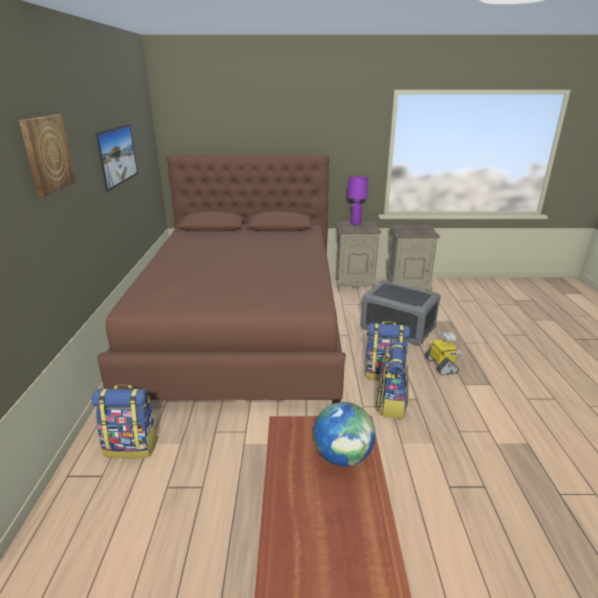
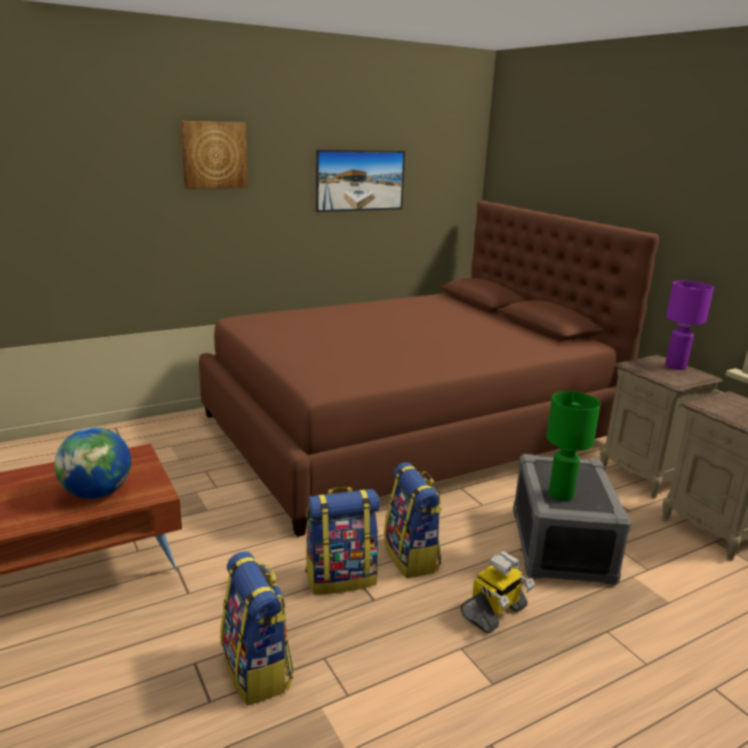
camera: 60 degrees right, 5 degrees down
(132, 446) = (162, 440): backpack -> backpack (258, 670)
(410, 300) = (560, 495): none -> green table lamp

